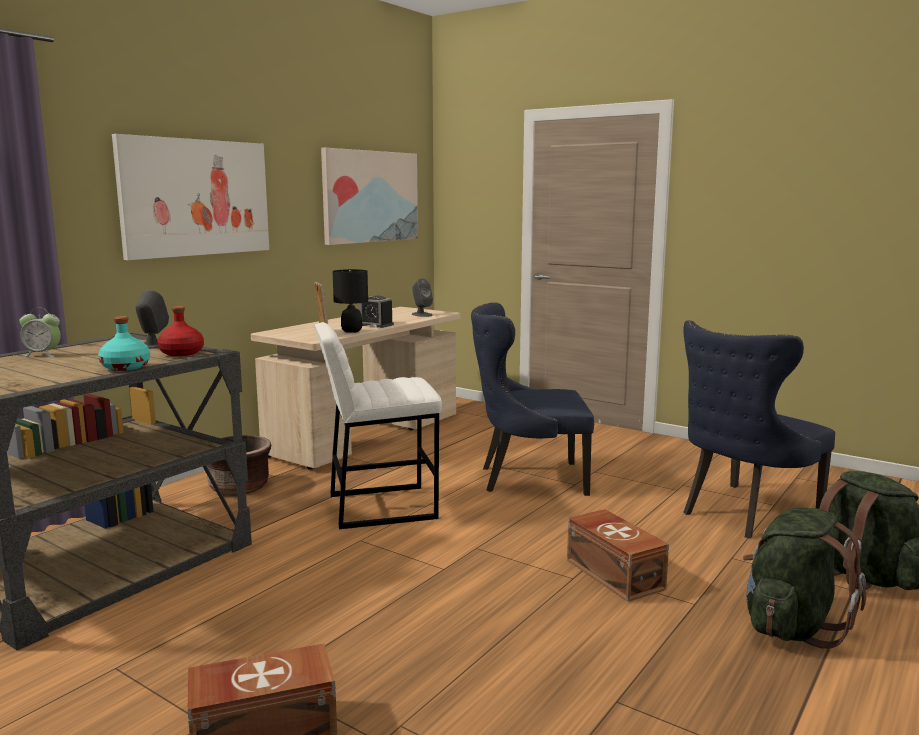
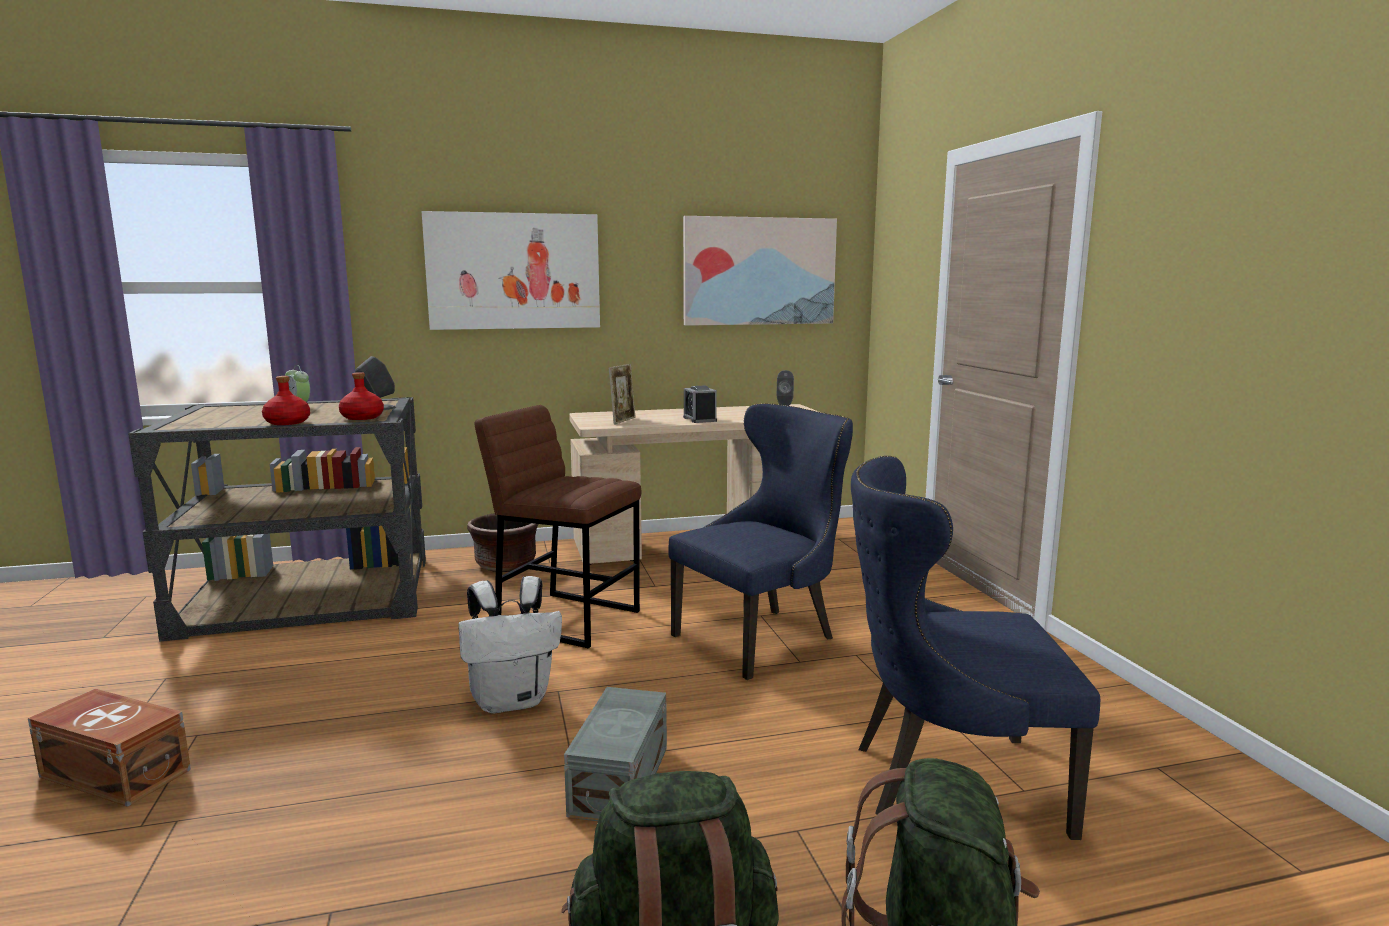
camera: 40 degrees right, 0 degrees up
(126, 367) = (288, 422): turquoise bottle -> red bottle
(352, 331) = (653, 423): black table lamp -> none
(379, 507) = (565, 618): white chair -> brown chair
(460, 563) = (512, 700): none -> white backpack
(528, 478) = (761, 637): blue chair -> blue chair turned 105 degrees clockwise
(614, 573) = (622, 779): brown storage box -> grey storage box

